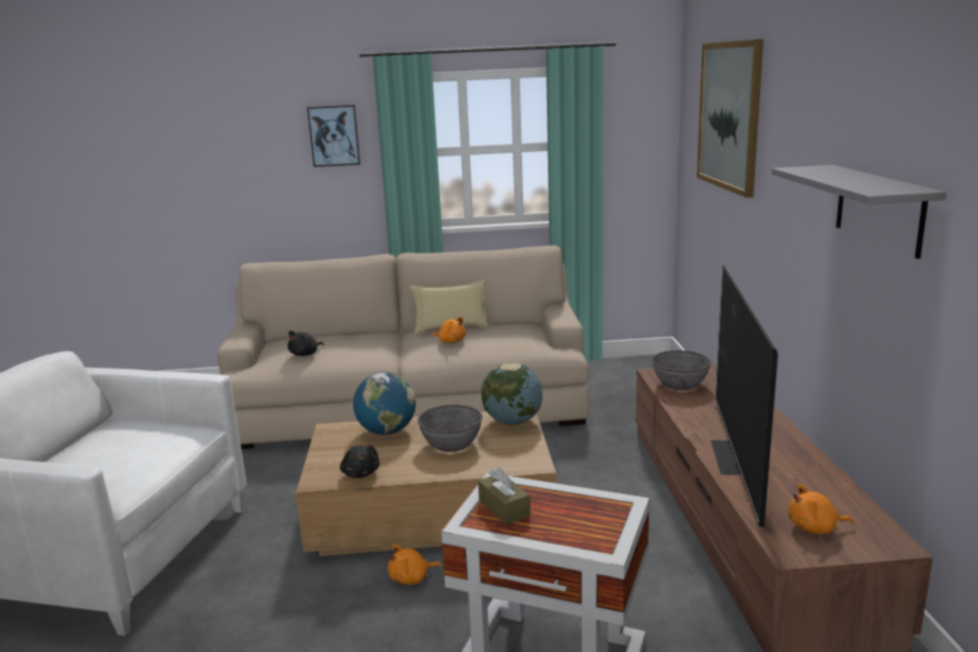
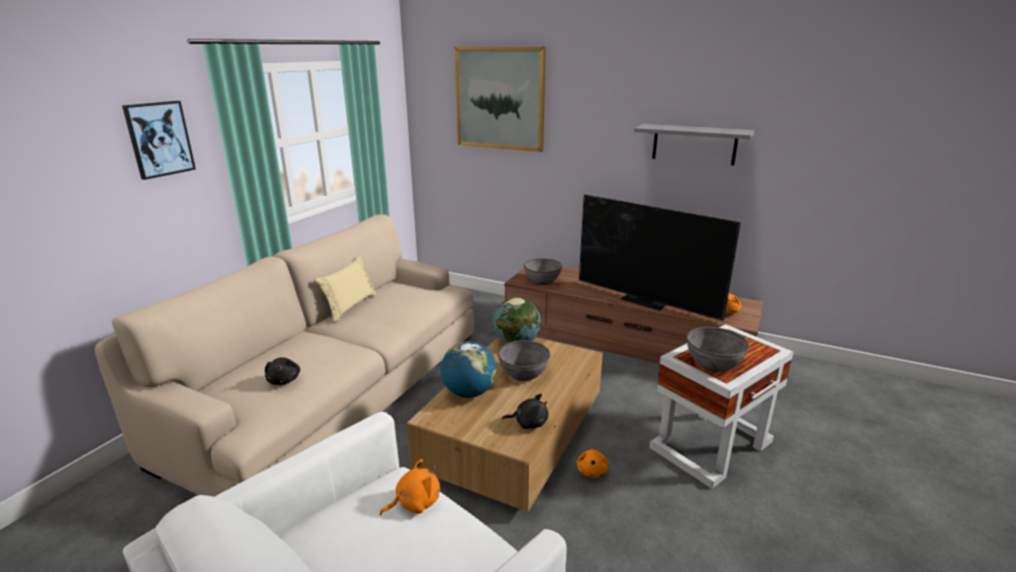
camera: 60 degrees left, 5 degrees up
(451, 341) = (376, 314): orange plush toy -> orange plush toy (415, 502)
(504, 508) = (713, 363): brown tissue box -> grey bowl

